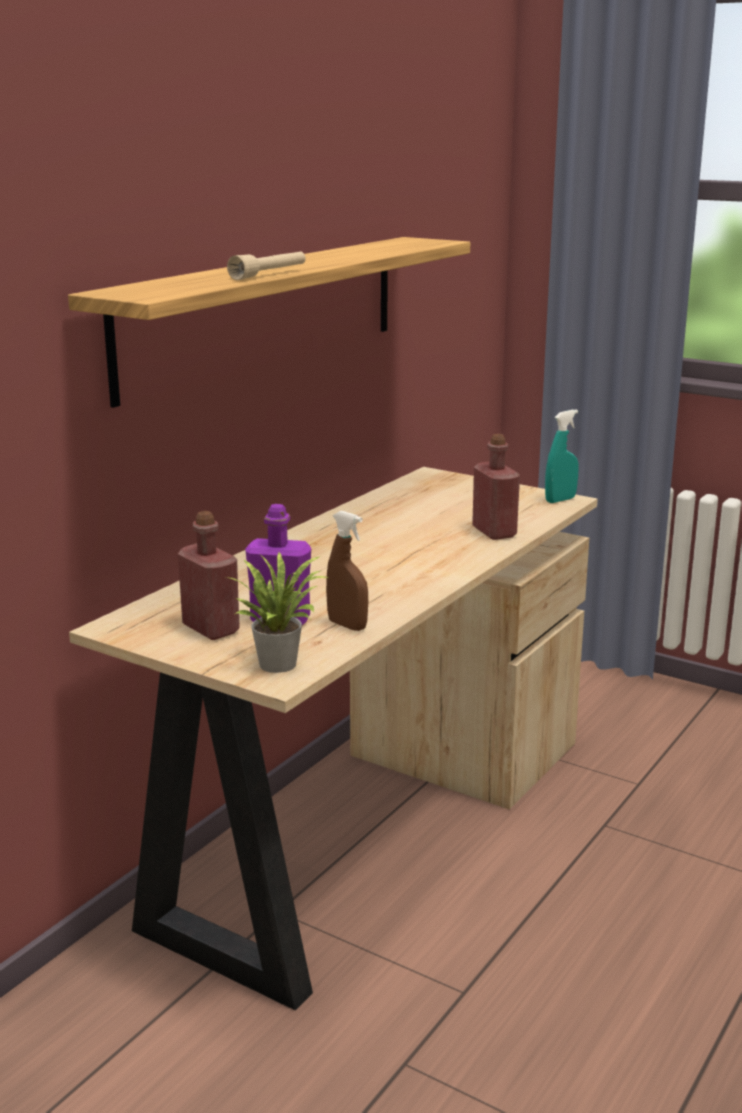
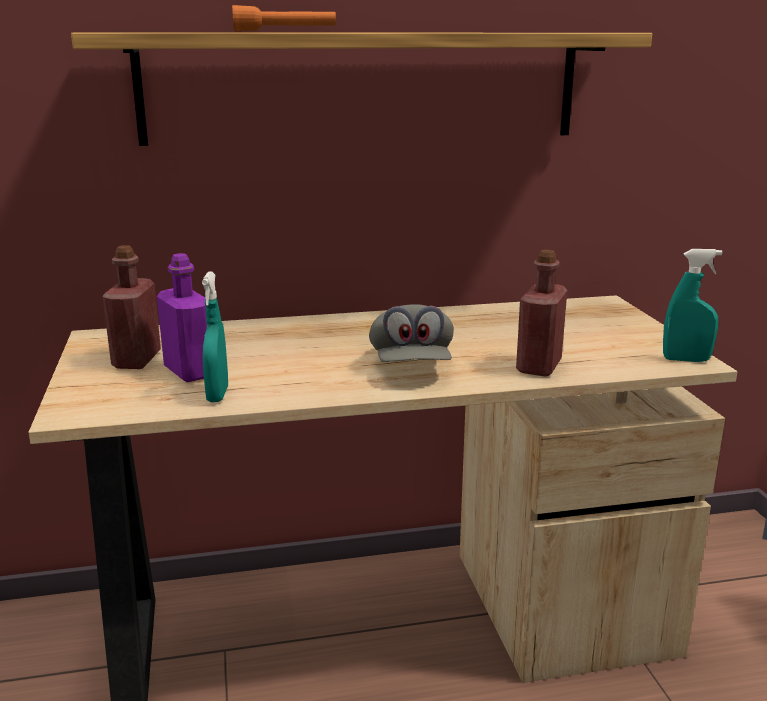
camera: 45 degrees right, 0 degrees up
(269, 274) = (285, 31): beige flashlight -> orange flashlight
(279, 662) = (104, 401): potted plant -> none
(347, 625) = (217, 395): brown spray bottle -> turquoise spray bottle
(420, 559) = (411, 366): none -> grey cap

